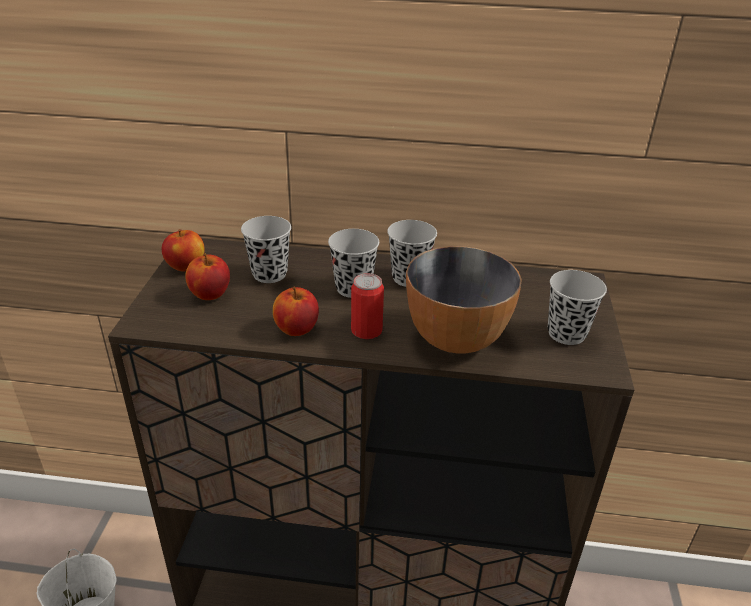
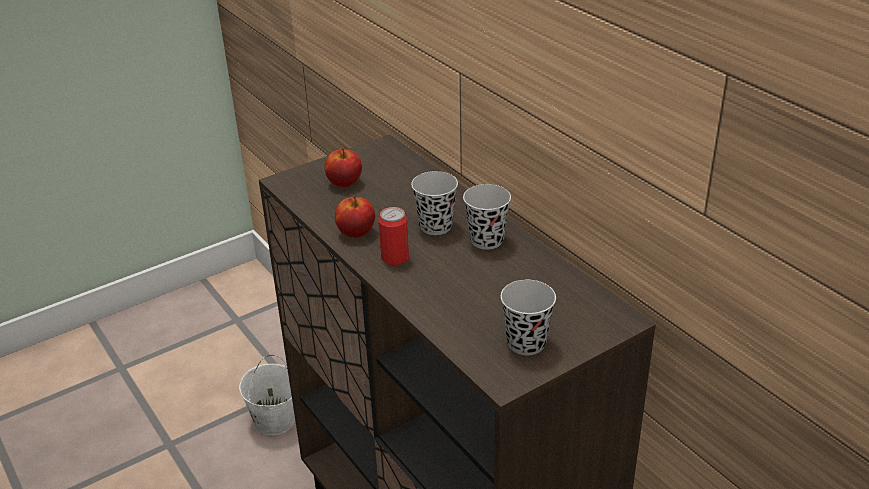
camera: 50 degrees right, 0 degrees up
(186, 266) = (360, 157): apple -> none
(269, 274) = (400, 188): black cup -> none
(455, 338) = (441, 297): bowl -> none

